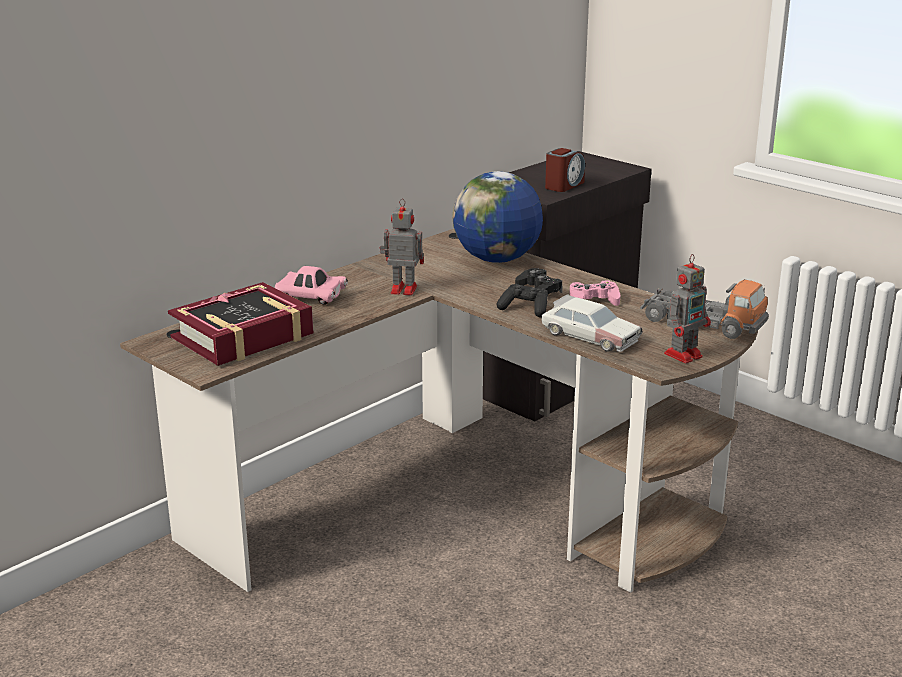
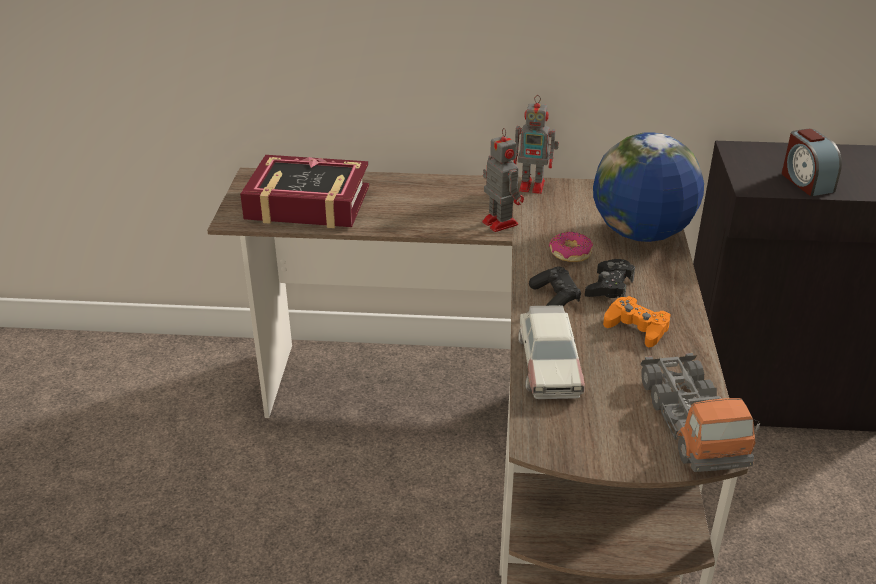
camera: 50 degrees right, 10 degrees up
(311, 298) = (419, 194): pink toy car -> none
(481, 285) = (570, 253): none -> donut
(564, 185) = (806, 182): alarm clock -> alarm clock turned 75 degrees clockwise
(593, 300) = (637, 327): pink game controller -> orange game controller
(684, 354) = (593, 444): toy robot -> toy robot (533, 186)

